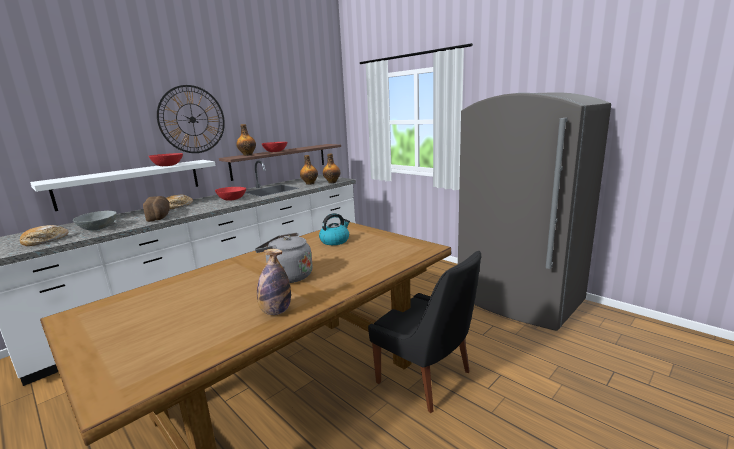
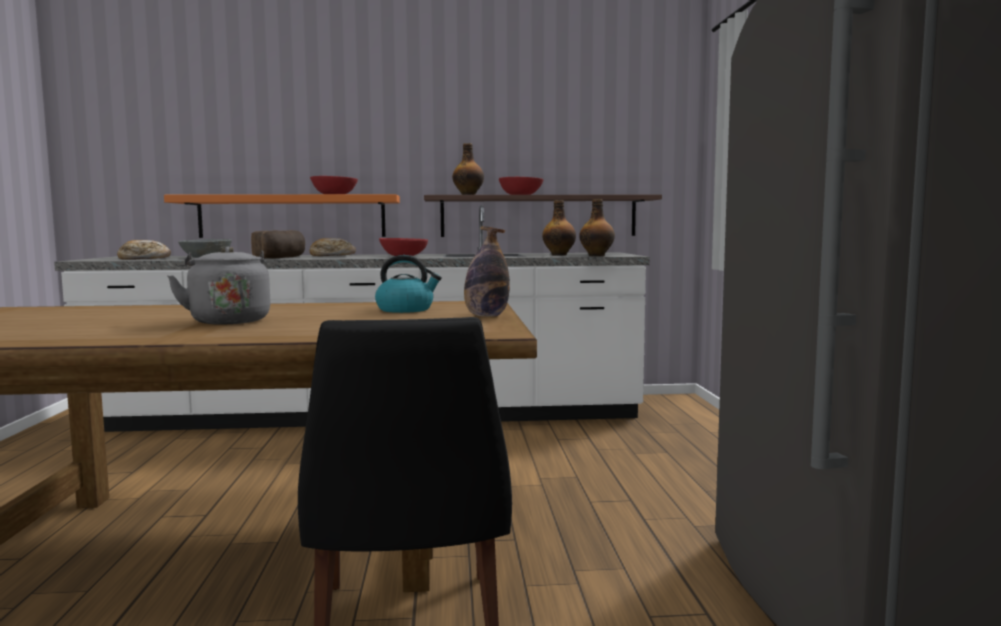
camera: 40 degrees right, 10 degrees down
(131, 183) = (292, 216): white shelf -> orange shelf
(192, 119) = (392, 133): wall clock -> none
(276, 311) = (102, 336): bottle -> bottle (486, 316)

